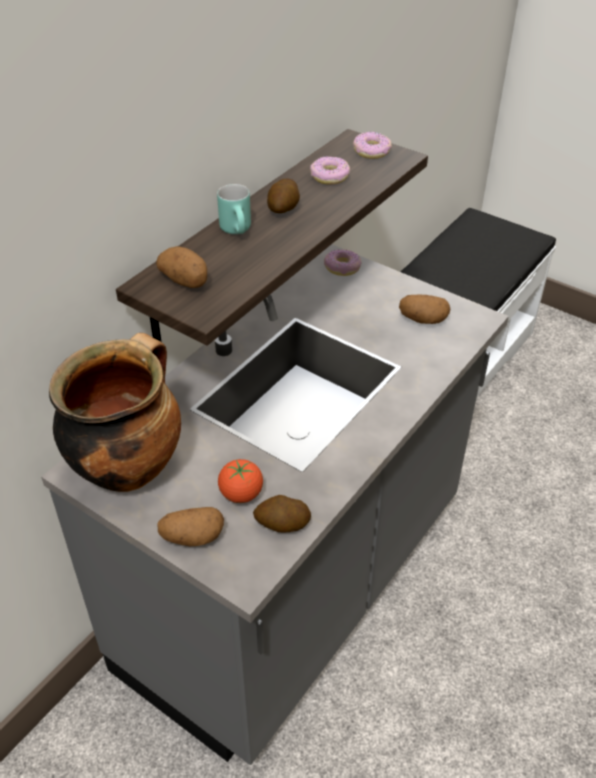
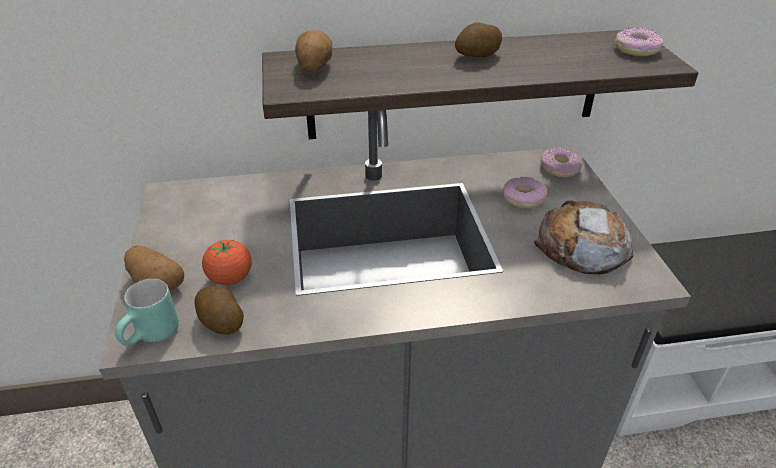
camera: 45 degrees right, 5 degrees down
(128, 466) = (197, 209): cooking pot -> none
(239, 231) = (412, 55): turquoise mug -> turquoise mug (153, 337)
(329, 176) = (560, 51): donut -> donut (523, 198)
(423, 319) = (582, 246): potato -> bread

